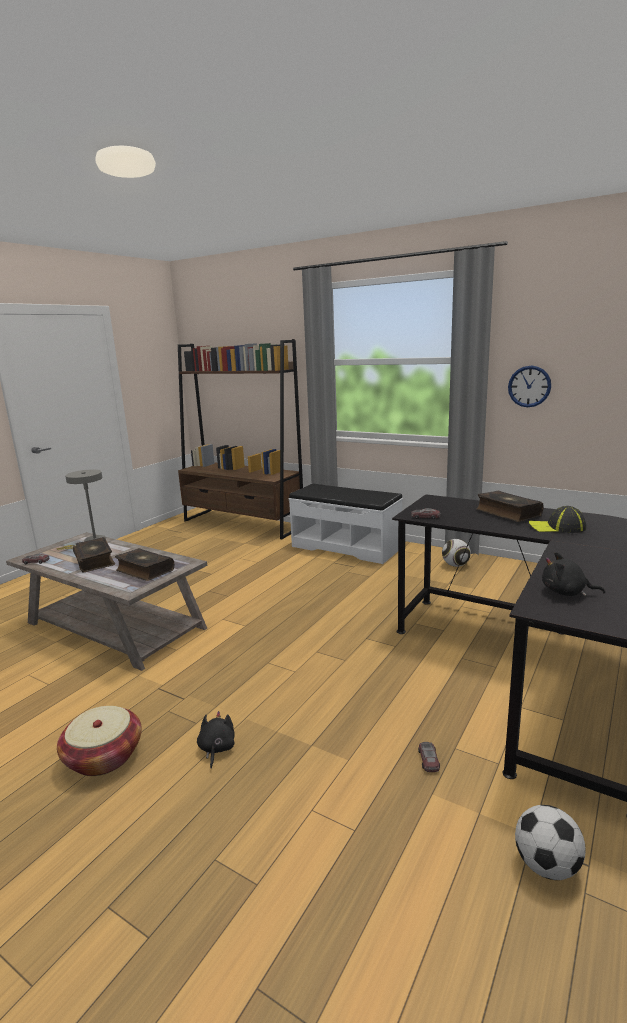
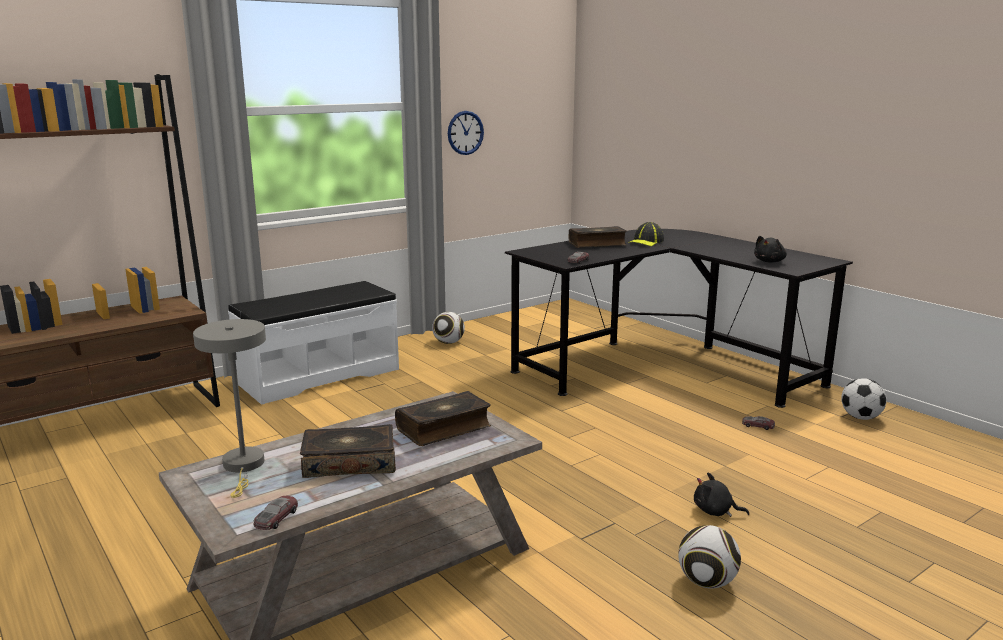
camera: 70 degrees left, 0 degrees up
(104, 757) = (706, 582): basket -> football

